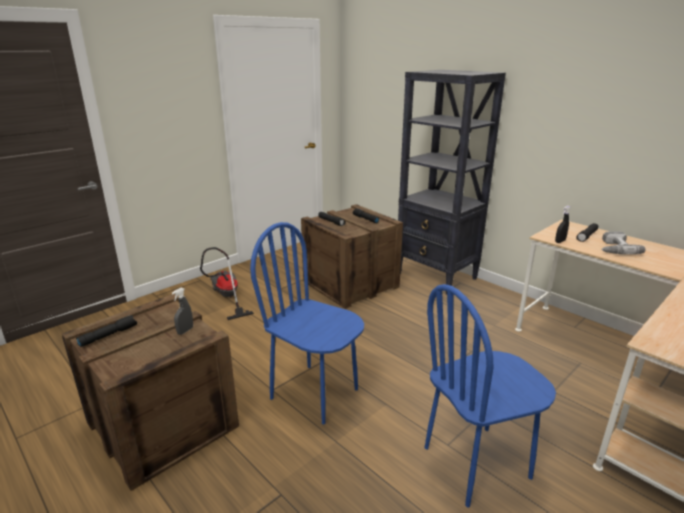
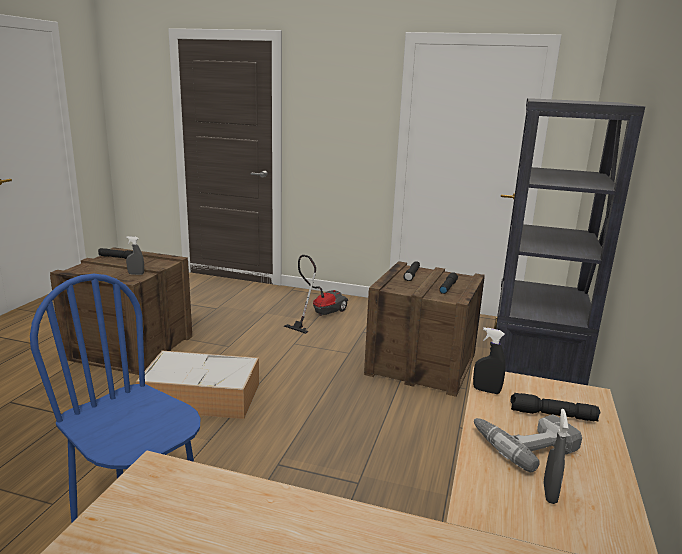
camera: 60 degrees right, 5 degrees down
(315, 393) = (203, 396): blue chair -> storage box
(654, 255) = (549, 493): none -> grey spray bottle

